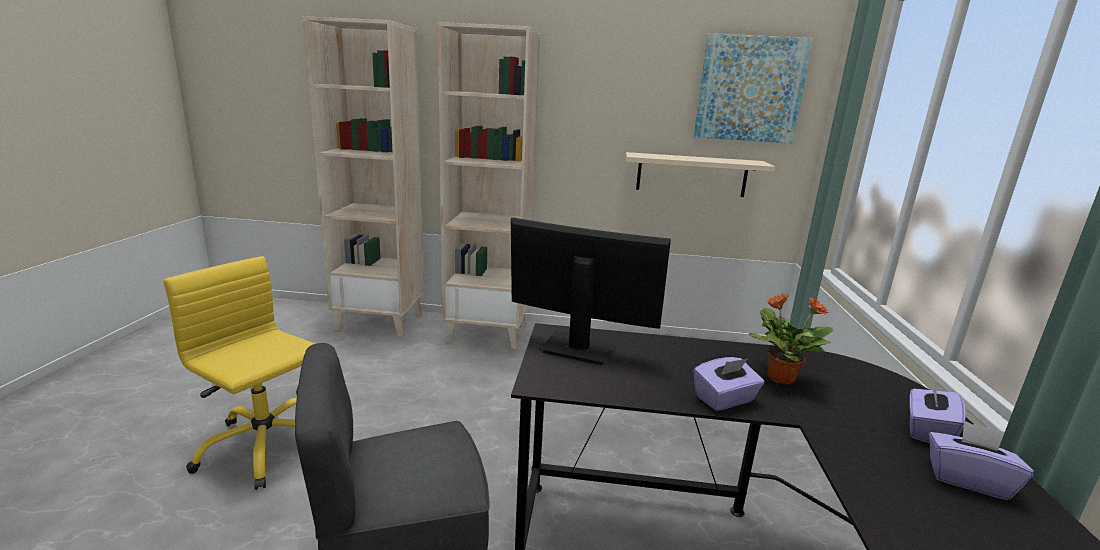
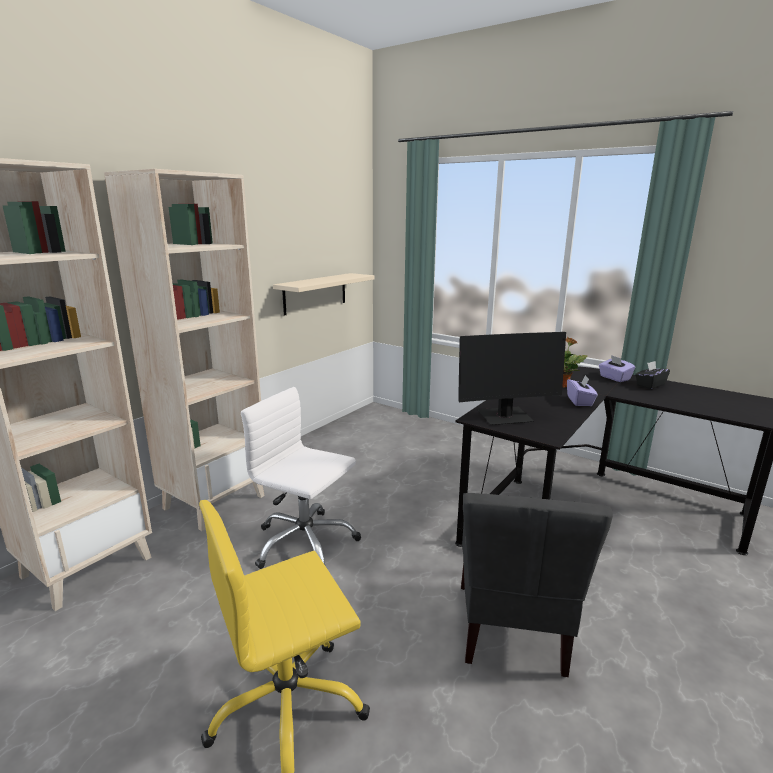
camera: 60 degrees left, 0 degrees up
(462, 390) = (305, 543): none -> white office chair
(578, 348) = (505, 417): monitor -> monitor turned 150 degrees counterclockwise
(750, 89) = (337, 220): picture -> none
(967, 479) = (650, 385): purple tissue box -> black tissue box

